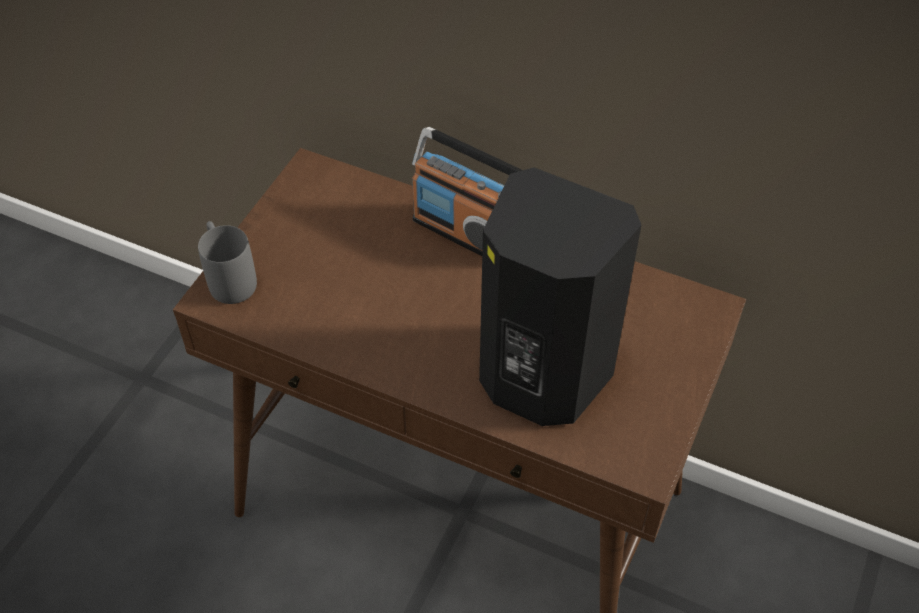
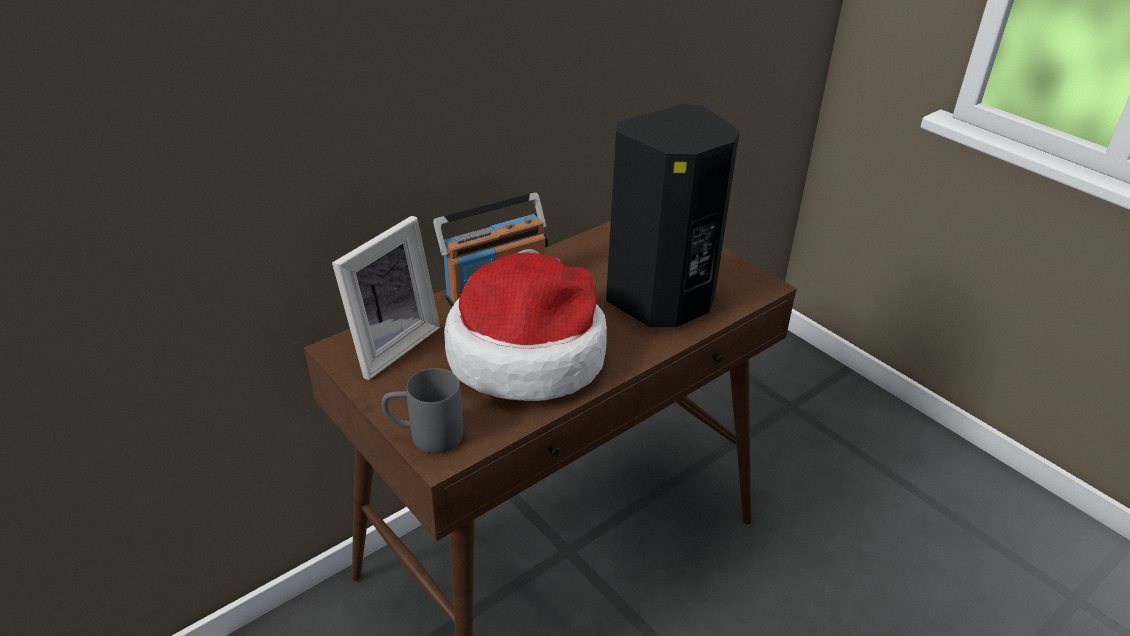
camera: 65 degrees left, 15 degrees down
(334, 198) = (389, 345): none -> picture frame
(380, 300) = (528, 354): none -> hat

